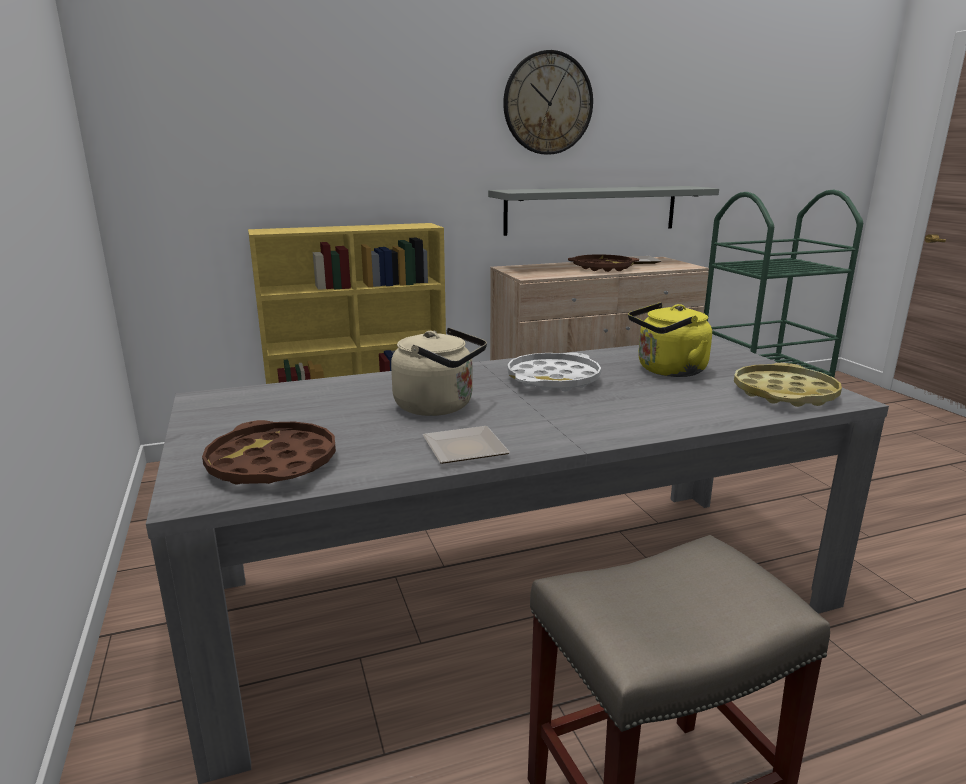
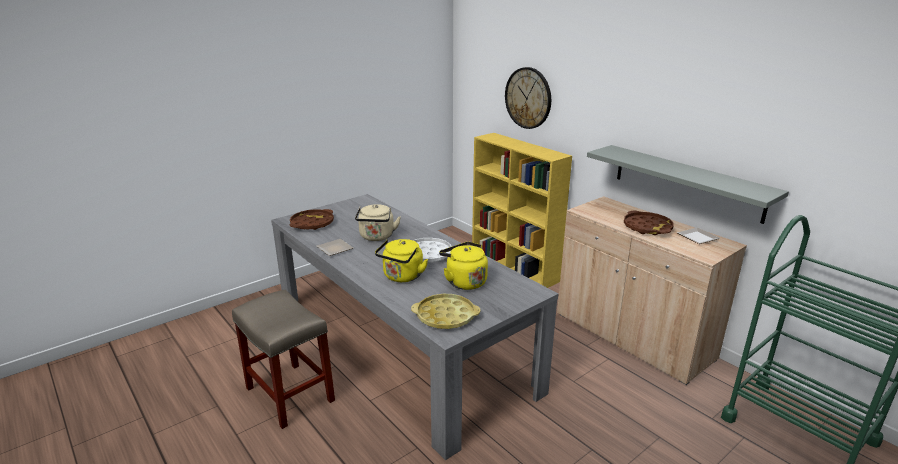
camera: 70 degrees right, 5 degrees up
(548, 103) = (660, 93): wall clock -> wall clock (528, 98)
(637, 405) = (402, 277): none -> yellow kettle

